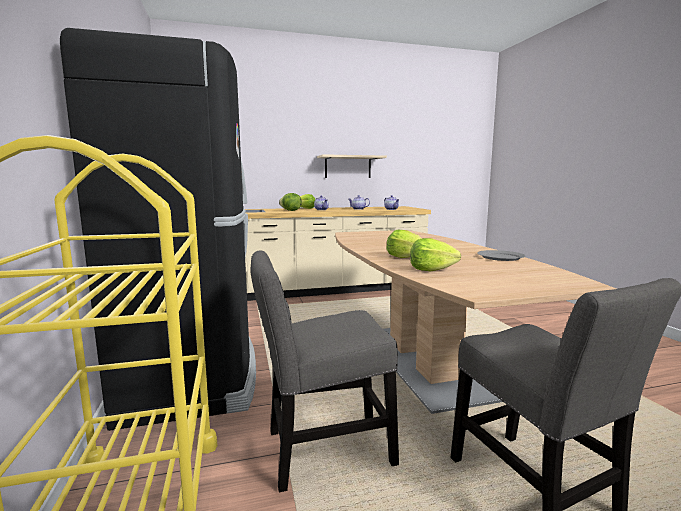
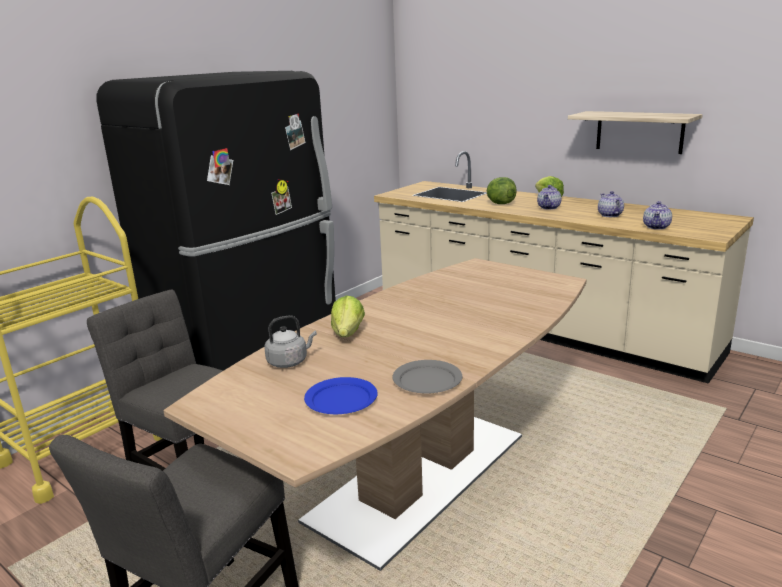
camera: 55 degrees right, 10 degrees up
(431, 270) = (289, 362): lettuce -> grey kettle
(508, 269) = (340, 399): none -> blue plate

